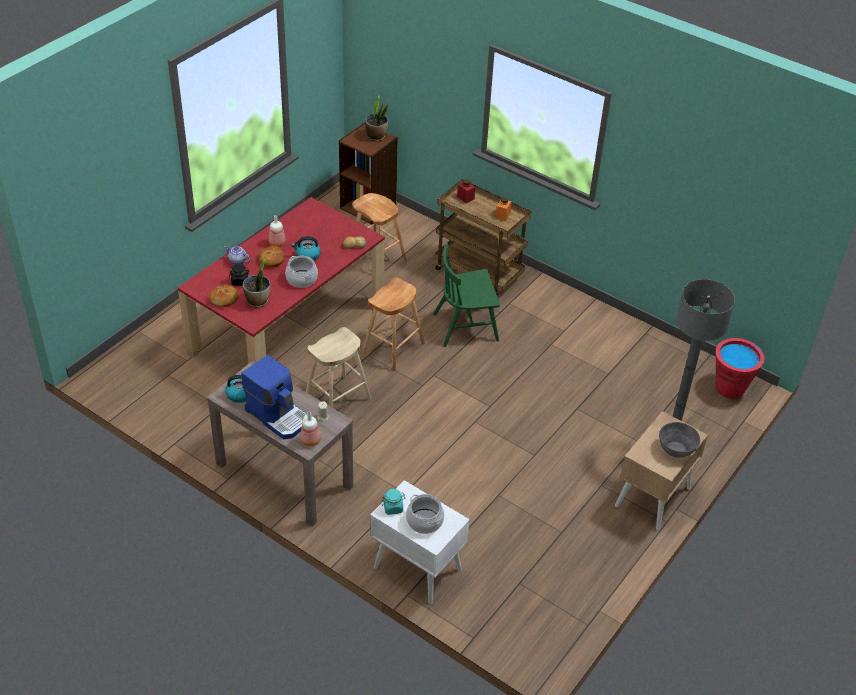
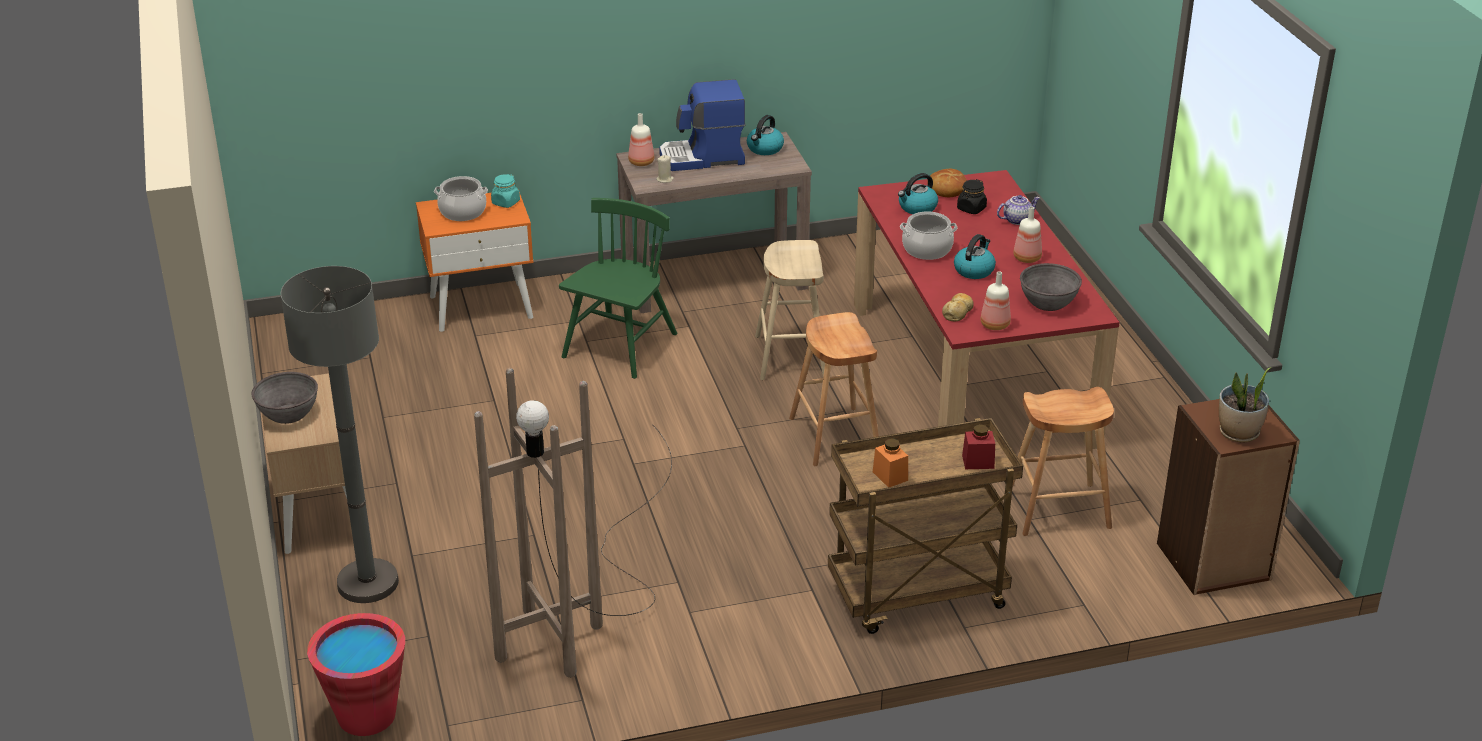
camera: 130 degrees right, 10 degrees down
(257, 301) = (917, 208): potted plant -> kettle
(271, 260) = (993, 242): bread -> none
(315, 222) = (1048, 302): none -> grey bowl
(353, 230) = (994, 324): none -> bottle
(417, 568) = (481, 306): white nightstand -> orange nightstand
(466, 326) = (807, 520): green chair -> green chair (620, 346)
(586, 367) = (593, 589): none -> brown floor lamp

